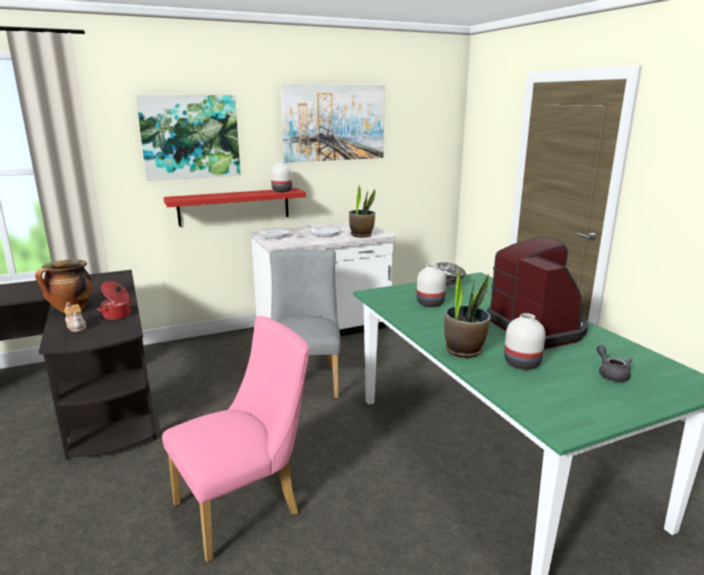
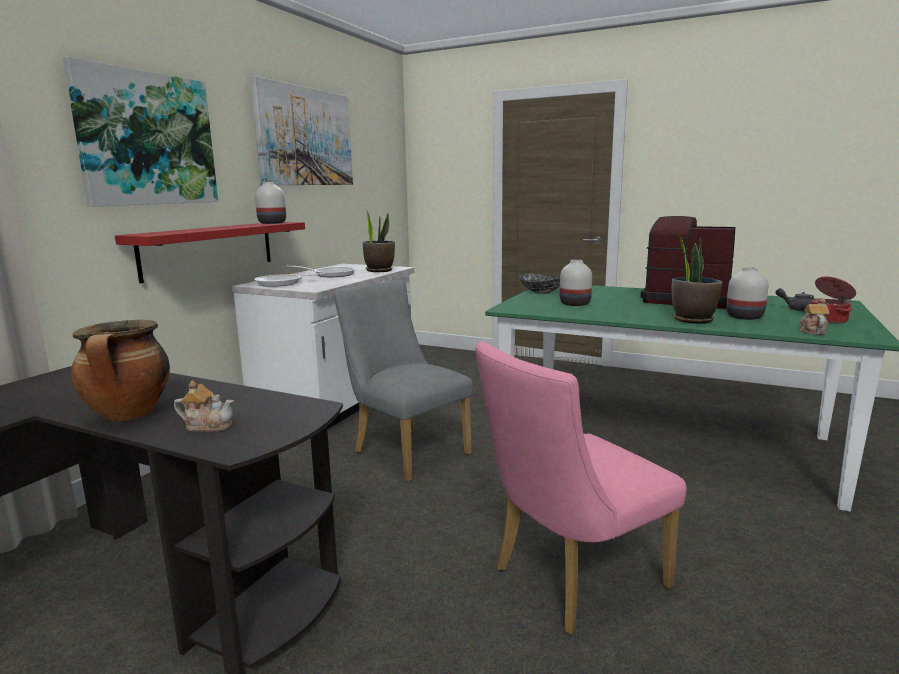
camera: 40 degrees left, 5 degrees down
(117, 315) = (239, 398): cooking pot -> cooking pot (829, 320)
(245, 506) = (569, 581): pink chair -> pink chair turned 135 degrees counterclockwise
(526, 400) = (811, 331): none -> teapot

